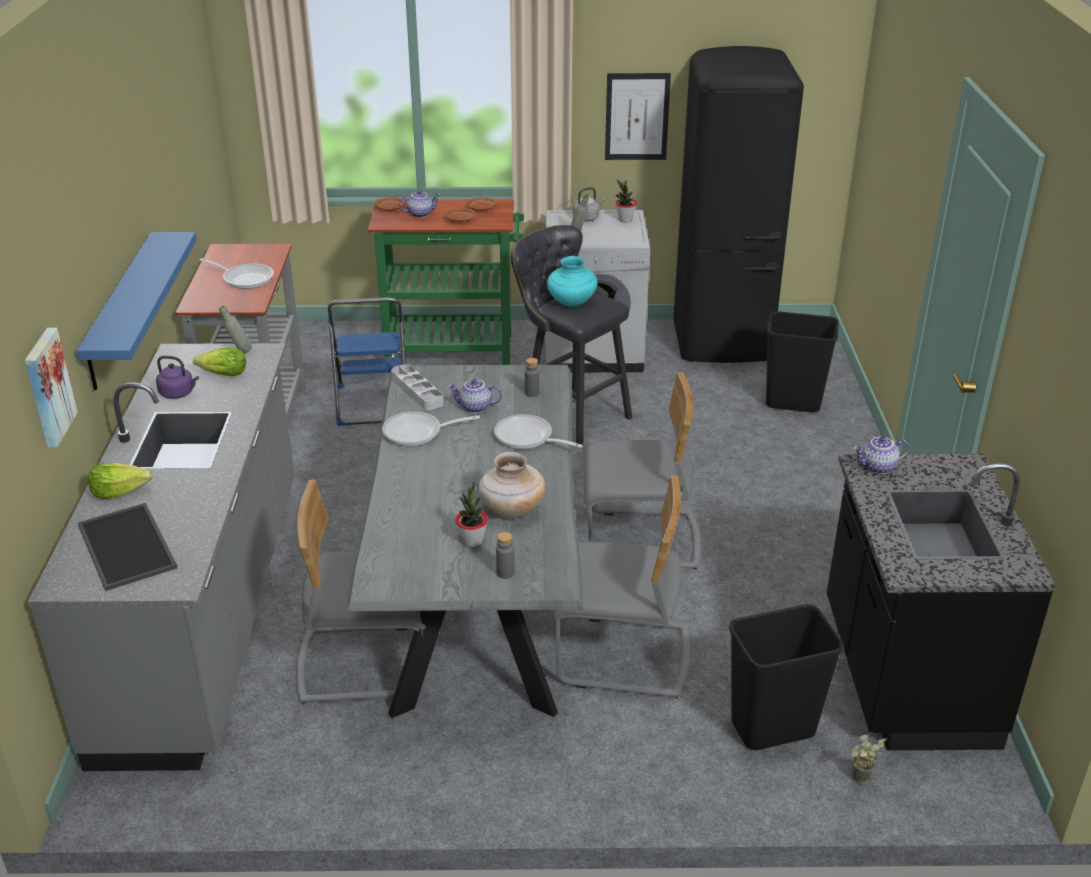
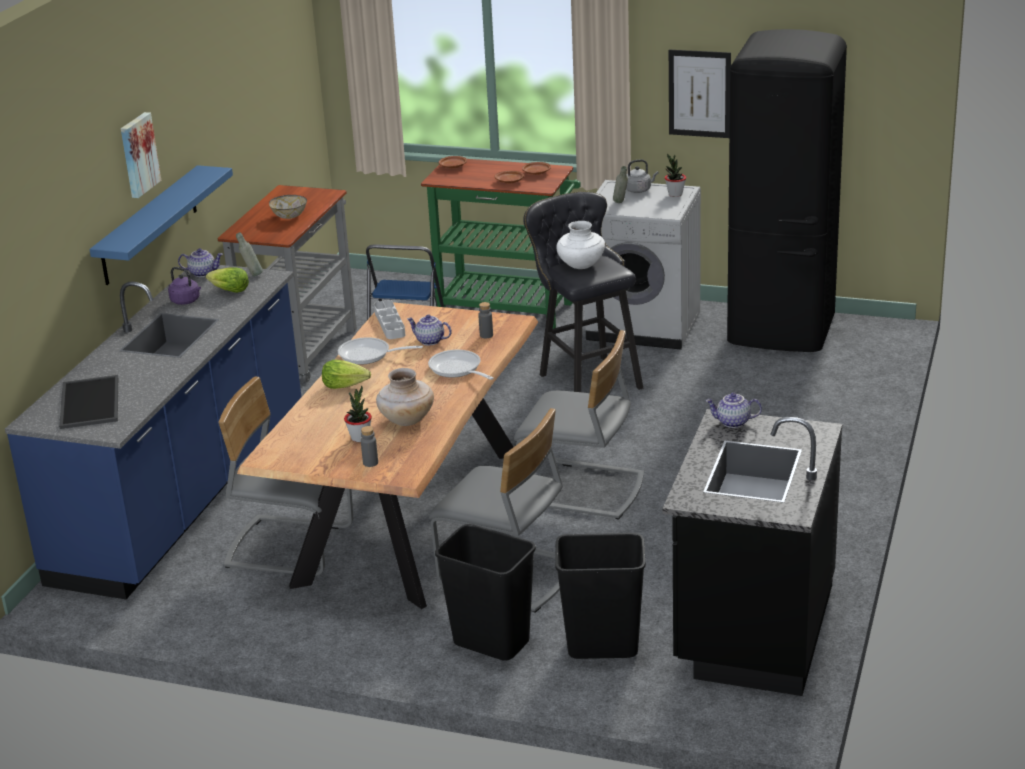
camera: 20 degrees right, 5 degrees down
(47, 387) = (52, 271): picture -> picture (138, 154)
(120, 491) = (105, 366): lettuce -> lettuce (345, 385)
(207, 612) = (185, 493): grey counter -> blue counter
(245, 278) = (289, 216): frying pan -> bowl
(420, 214) = (477, 173): teapot -> teapot (203, 273)
(478, 601) = (409, 516): grey dining table -> brown dining table
(571, 302) = (581, 265): turquoise vase -> white vase
(792, 403) = (812, 394): black trash can -> black trash can (490, 643)
(859, 782) = (651, 696): potted plant -> none

